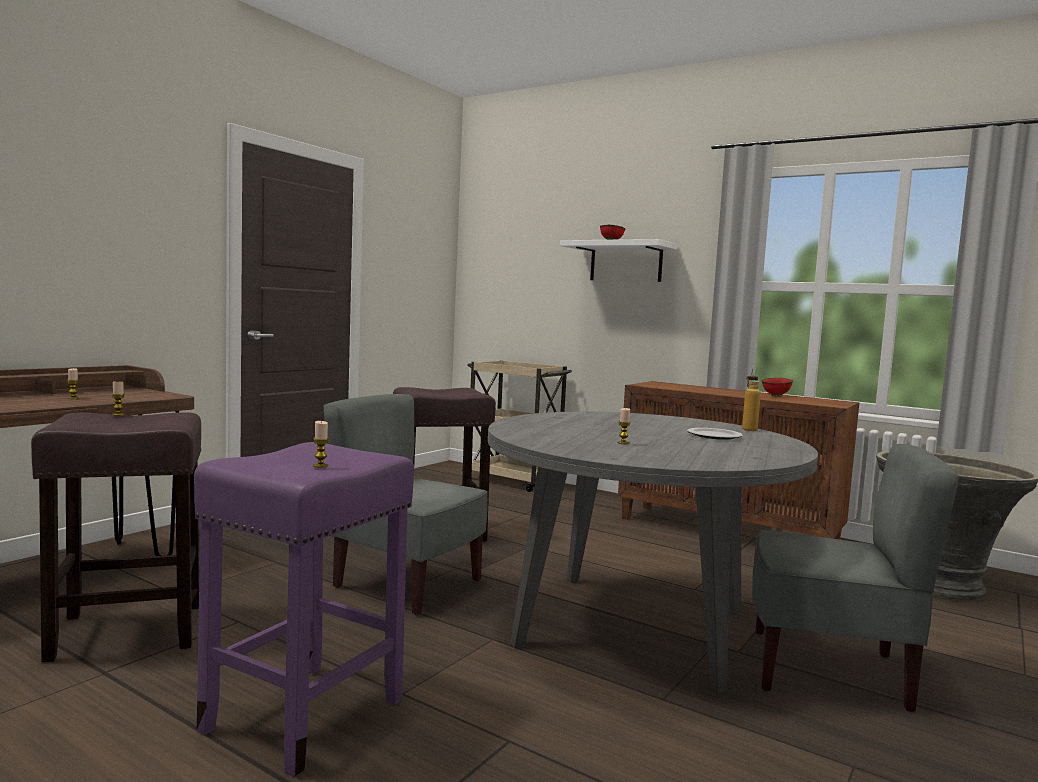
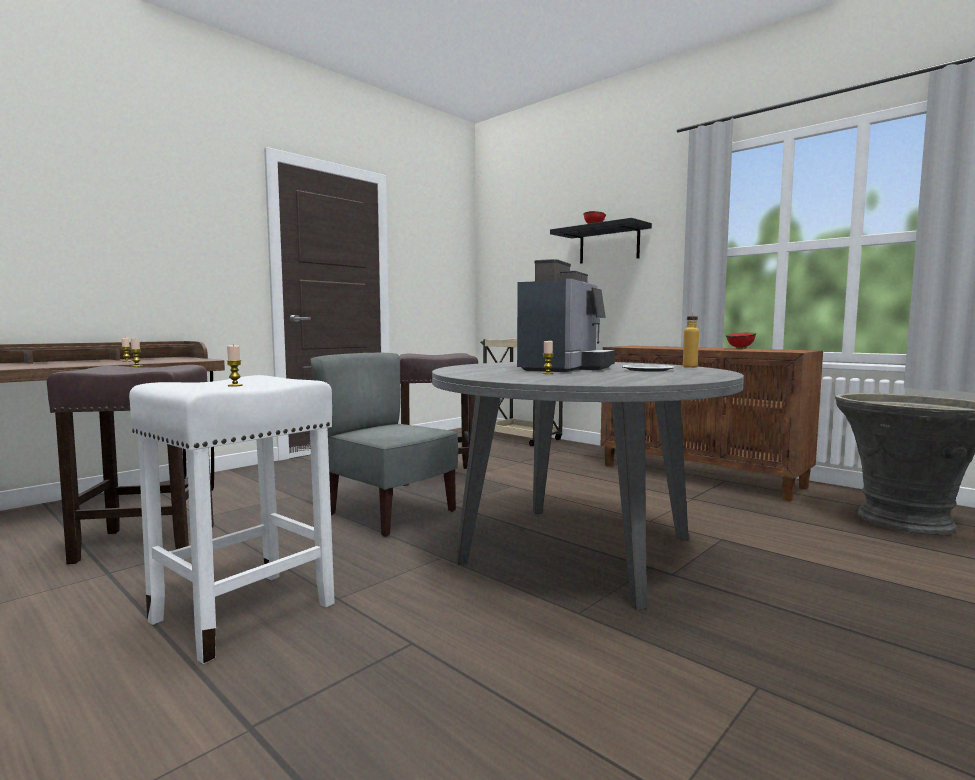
camera: 10 degrees right, 0 degrees up
(306, 713) = (246, 611): purple stool -> white stool
(626, 262) = (609, 244): white shelf -> black shelf
(627, 430) = (565, 368): none -> coffee machine
(828, 671) = (760, 594): grey chair -> none

